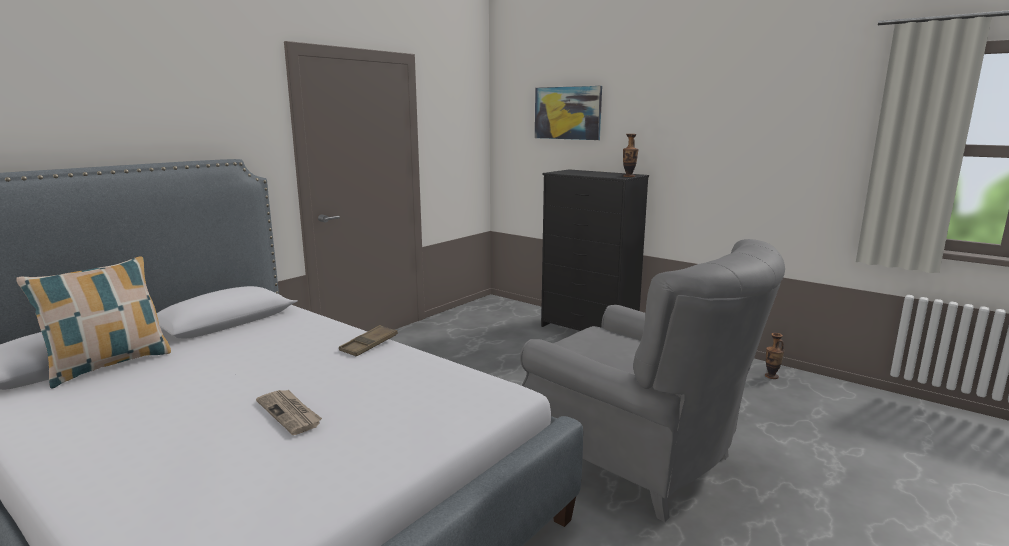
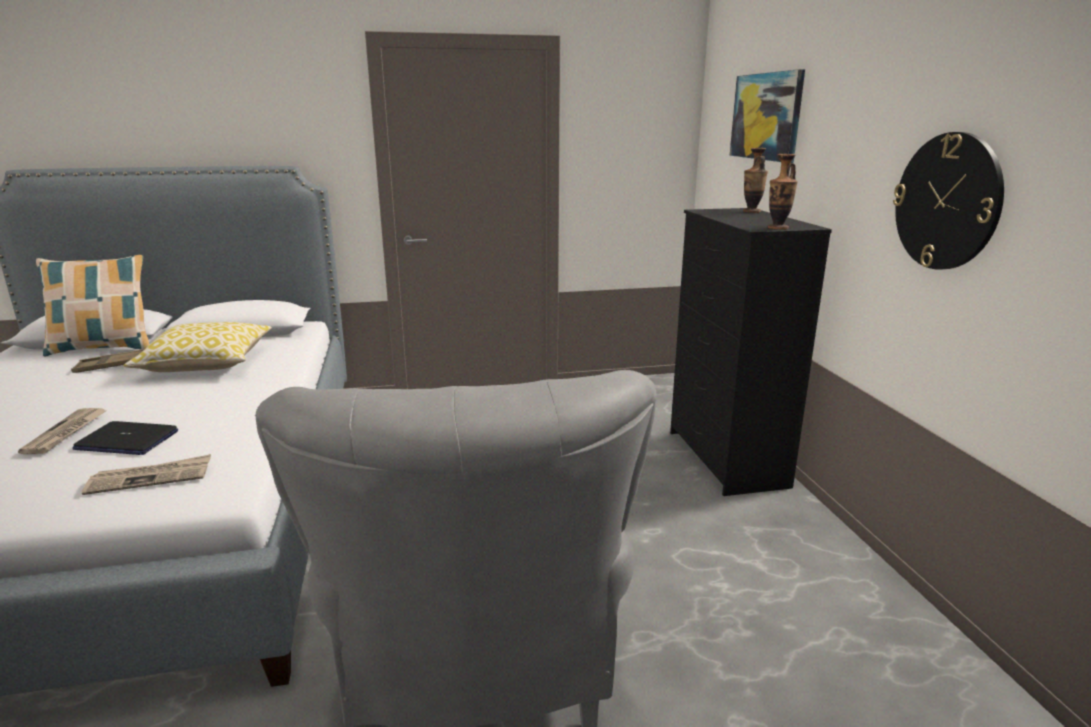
camera: 40 degrees right, 5 degrees up
(267, 345) = (207, 363): none -> pillow
(358, 399) = (126, 440): none -> laptop
(369, 345) = (261, 389): brown tray -> brown tray (110, 366)
(446, 405) = (151, 478): none -> newspaper
(726, 153) = (947, 202): none -> wall clock
(771, 376) = (913, 653): vase -> vase (751, 211)

